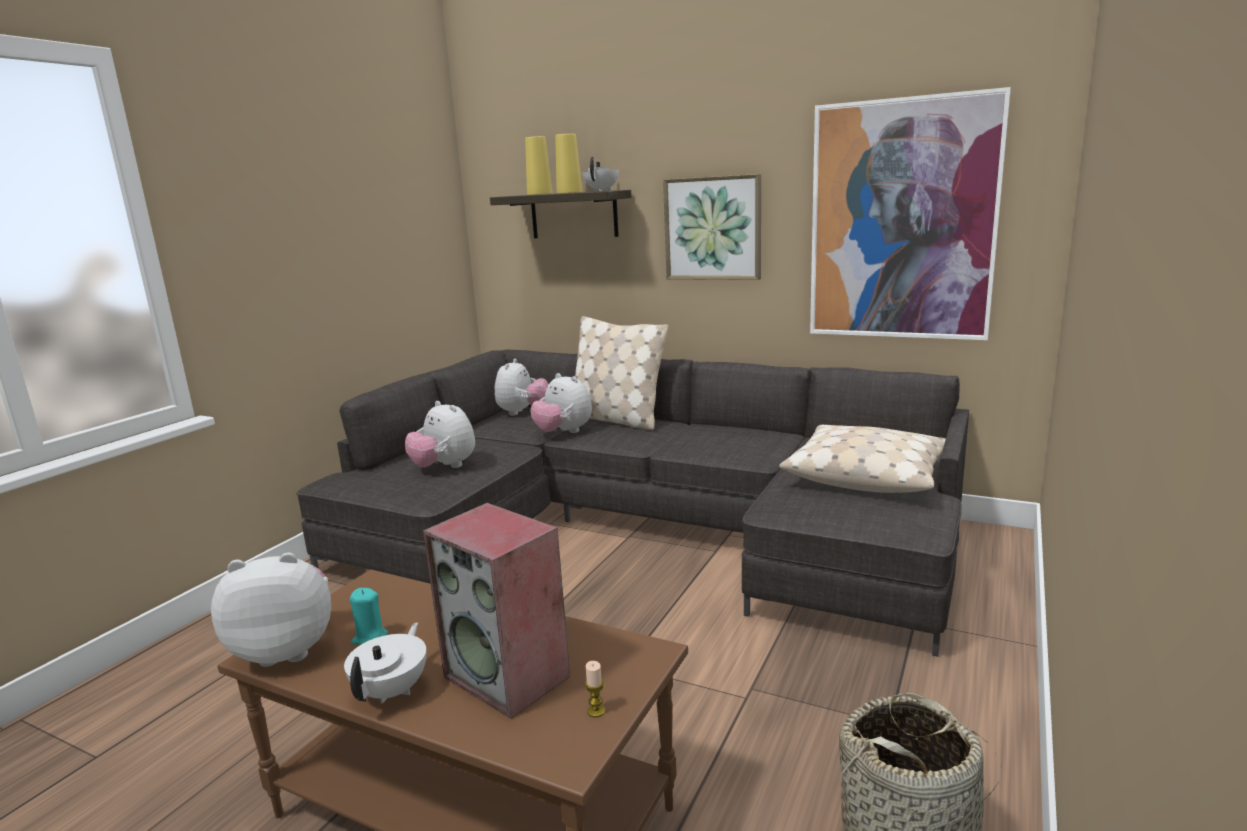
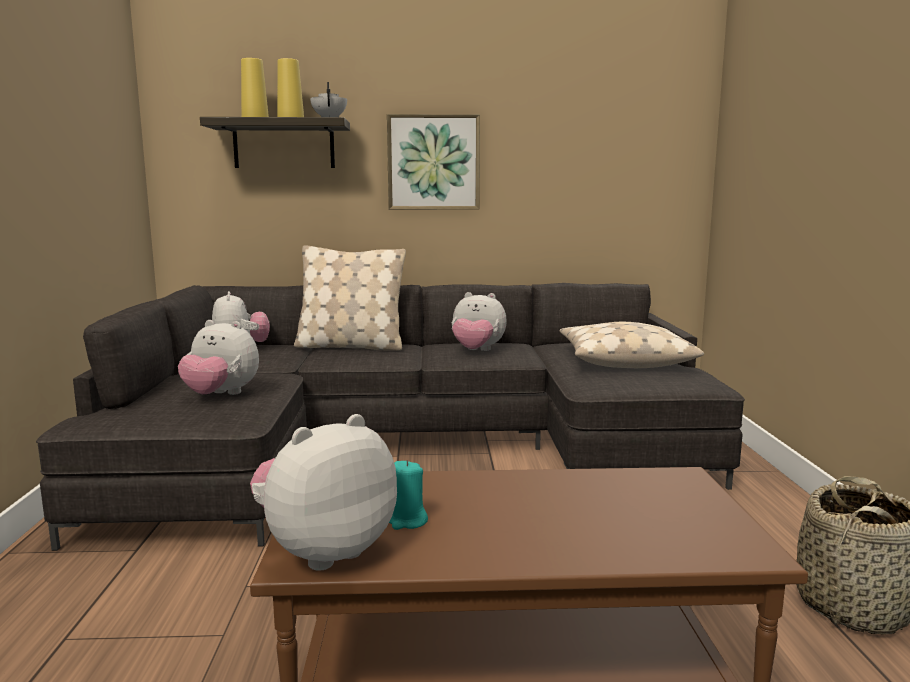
camera: 30 degrees left, 5 degrees down
(393, 690) = (511, 552): white teapot -> none
(509, 676) = (601, 516): speaker -> none
(563, 432) = (311, 359): plush toy -> plush toy (477, 351)
(596, 711) = (716, 519): candle -> none
(901, 221) = (597, 161): picture -> none

